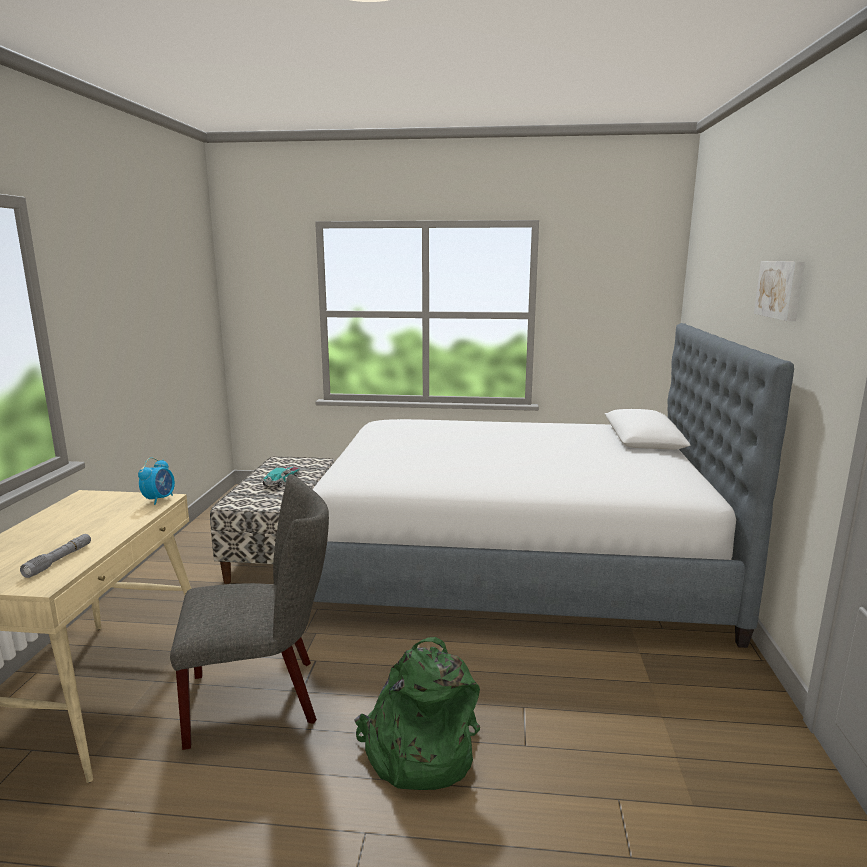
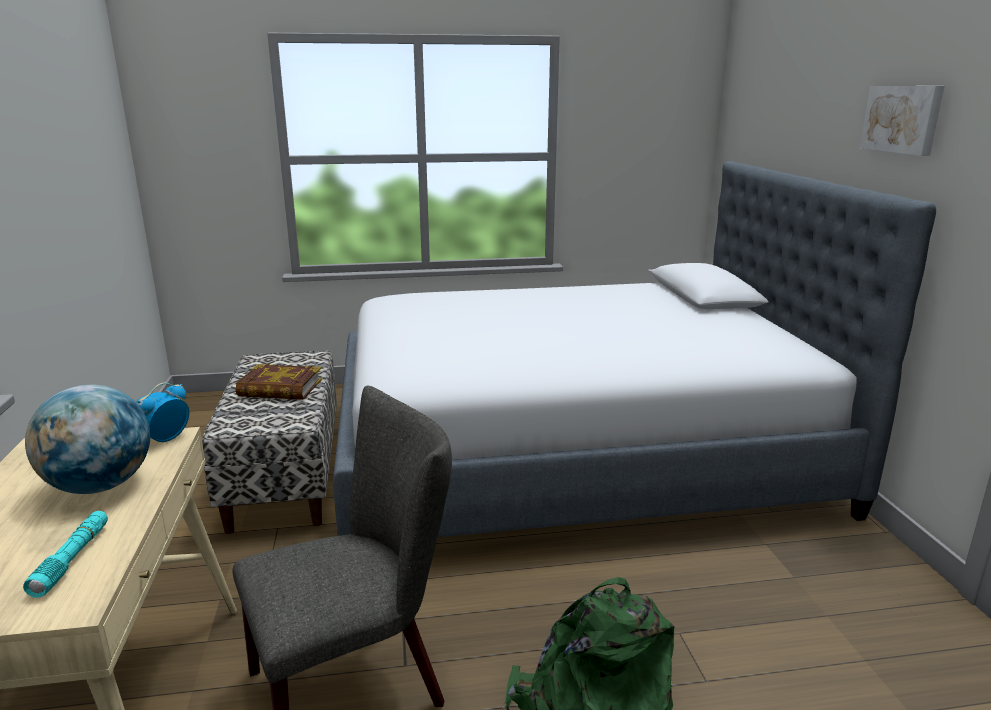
camera: 15 degrees left, 5 degrees up
(59, 560) = (72, 559): grey flashlight -> turquoise flashlight
(102, 522) = (100, 486): none -> globe
(159, 499) = (165, 439): alarm clock -> alarm clock turned 150 degrees counterclockwise
(281, 481) = (280, 388): toy car -> book

